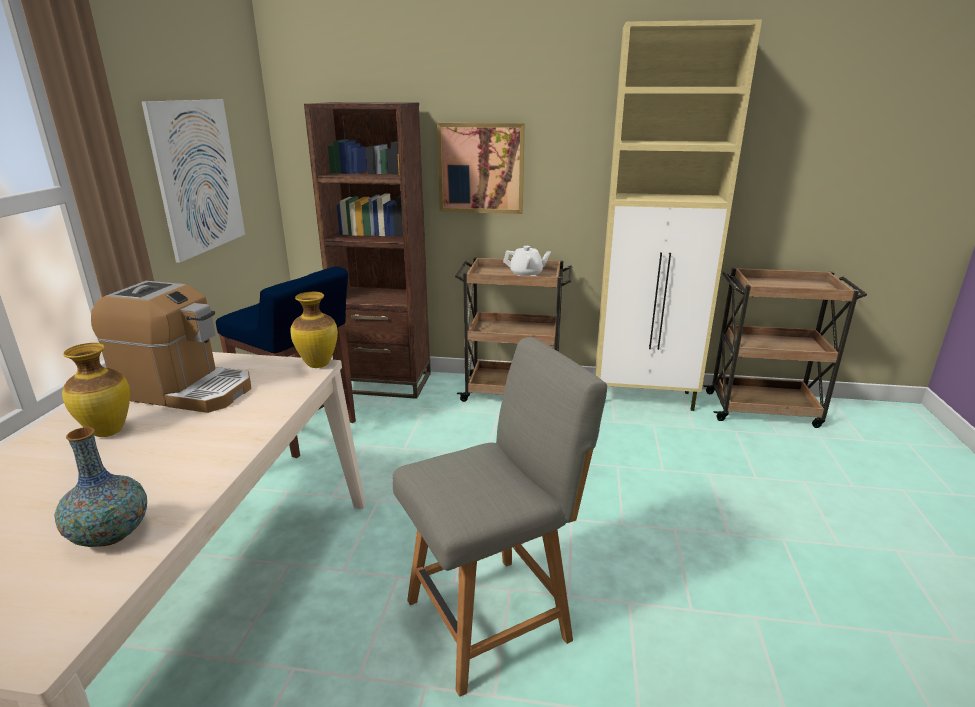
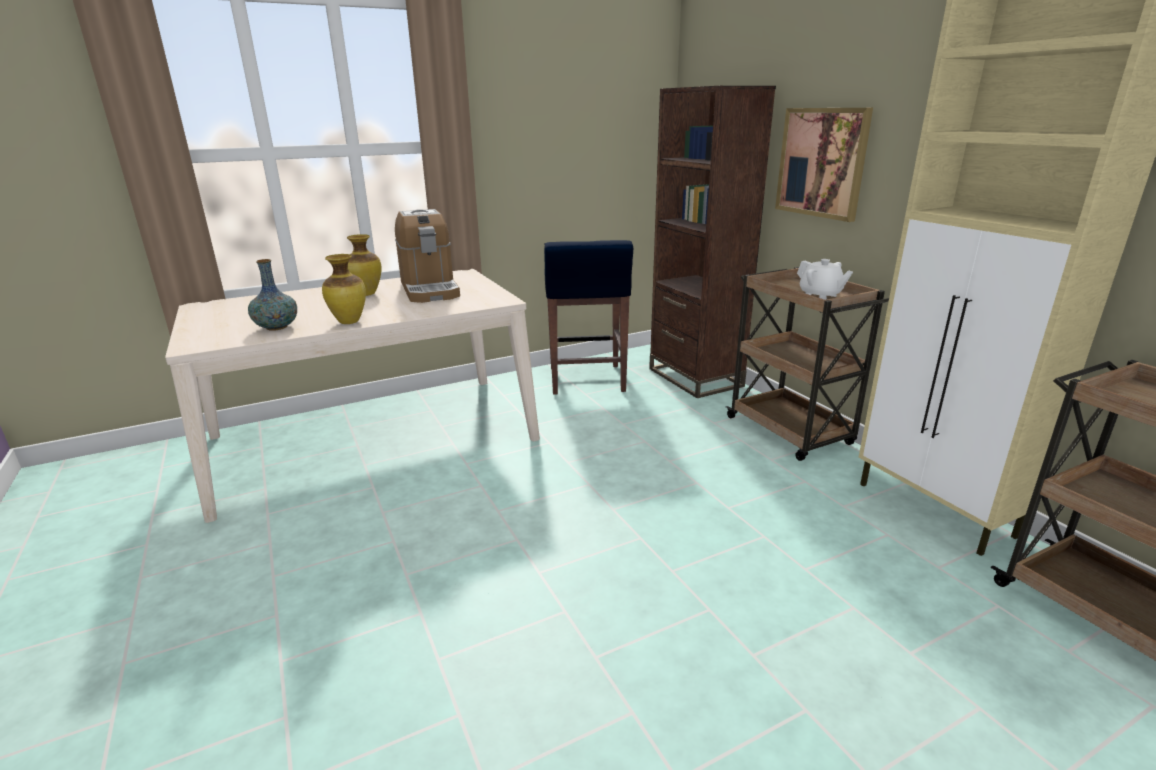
camera: 55 degrees right, 0 degrees up
(198, 177) = (564, 150): picture -> none
(318, 364) = (508, 300): vase -> vase (349, 322)
(493, 617) = (479, 543): grey chair -> none

